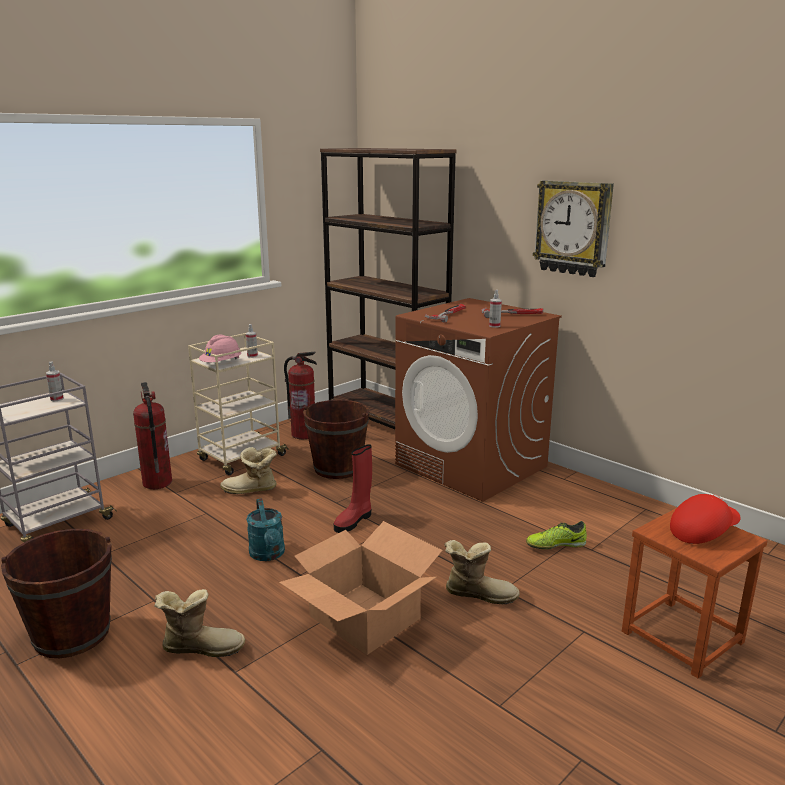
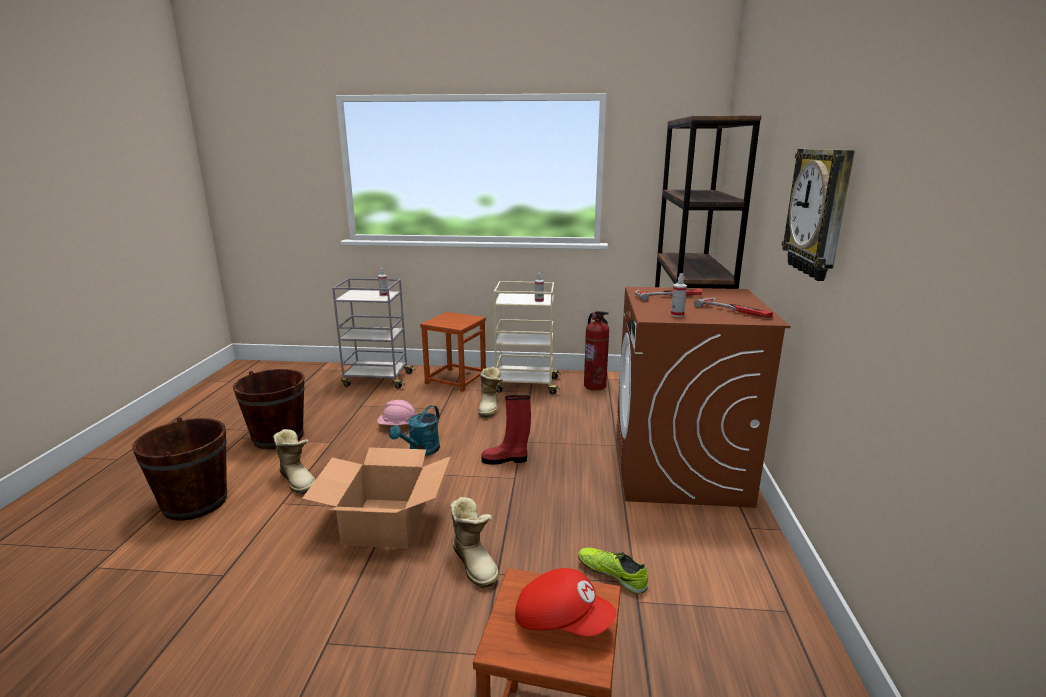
camera: 50 degrees right, 0 degrees up
(157, 483) = (455, 379): fire extinguisher -> brown stool
(221, 364) = (507, 300): pink hard hat -> pink hard hat (398, 425)
(250, 490) = (490, 407): boot -> boot turned 135 degrees counterclockwise
(338, 468) = (570, 419): brown bucket -> brown bucket (195, 503)

